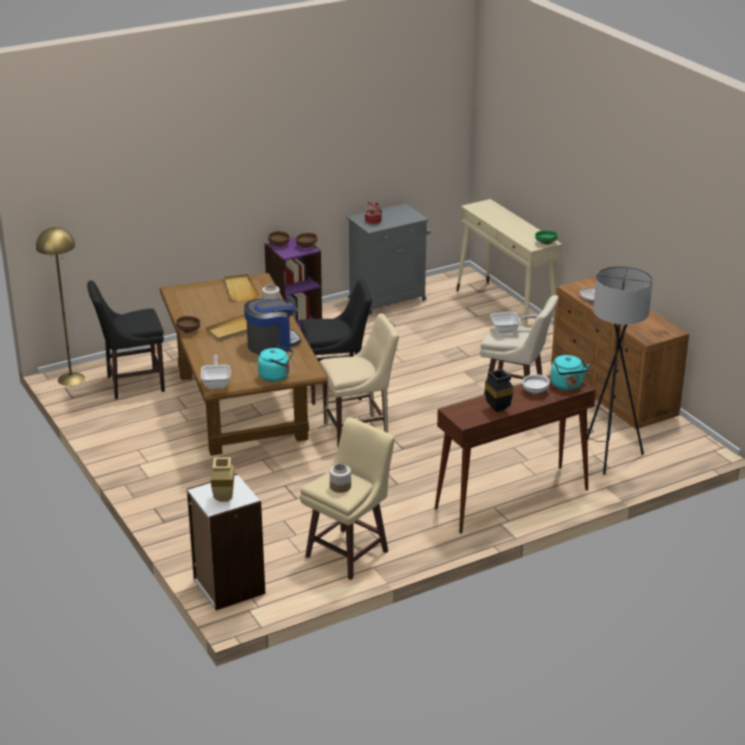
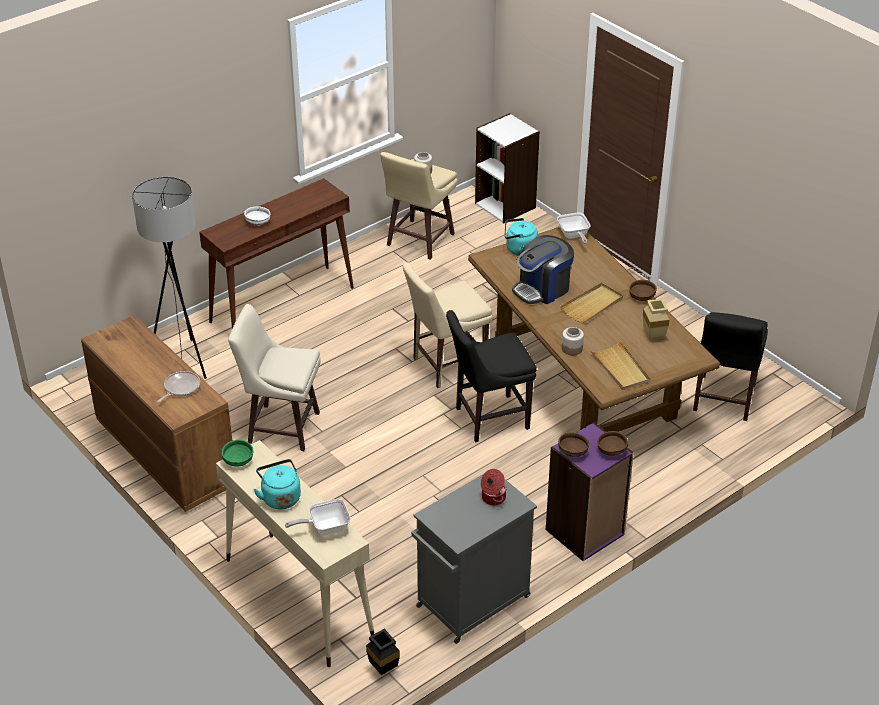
camera: 170 degrees right, 10 degrees up
(71, 379) = (796, 399): yellow floor lamp -> none
(132, 384) = (723, 400): black chair -> black chair turned 135 degrees clockwise
(223, 498) = (506, 127): beige vase -> beige vase (654, 337)
(499, 409) = (292, 200): black vase -> black vase (381, 668)
(508, 330) = (288, 366): frying pan -> frying pan (325, 528)
(567, 385) = (226, 232): turquoise kettle -> turquoise kettle (280, 497)

